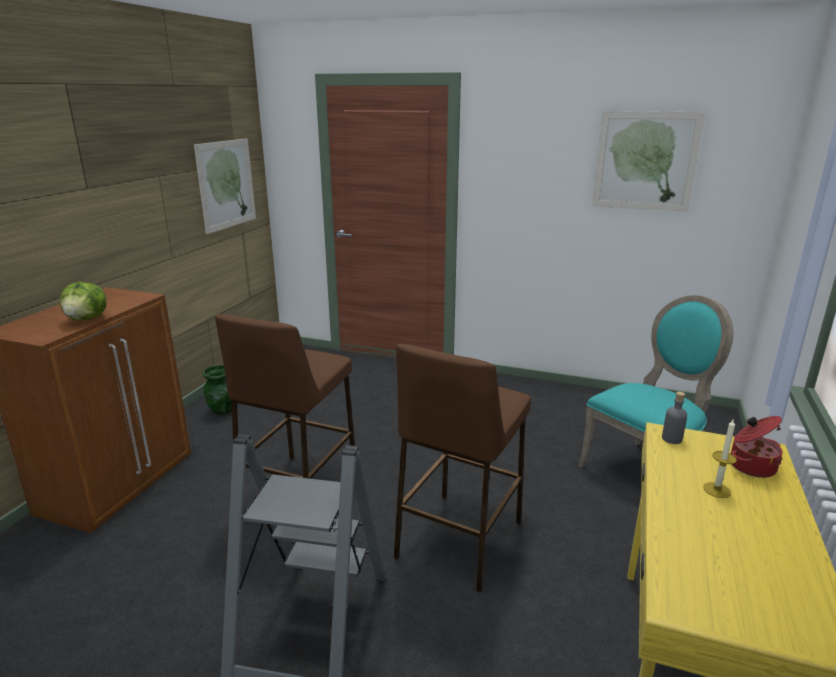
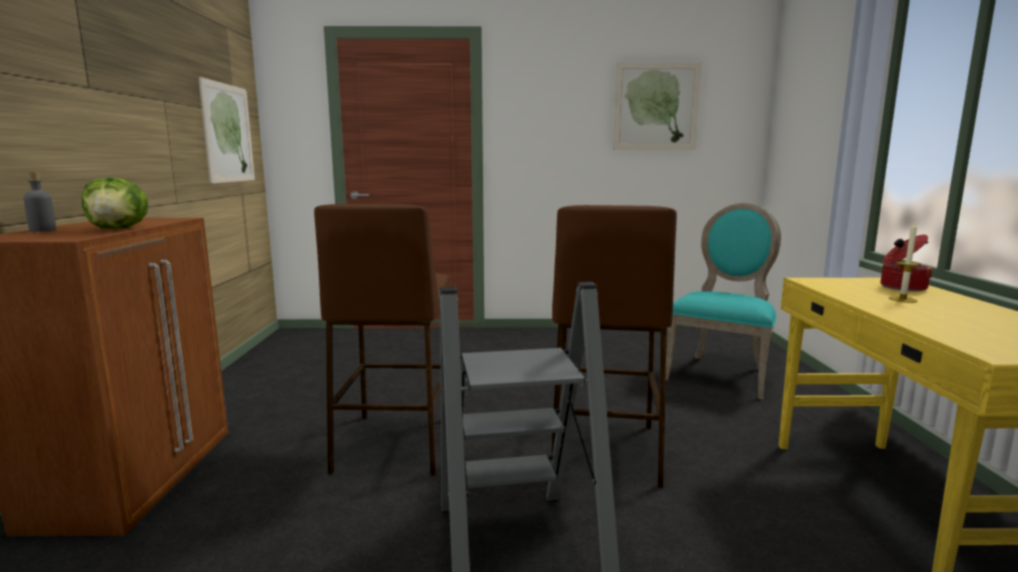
camera: 20 degrees left, 10 degrees down
(223, 410) = (245, 390): green vase -> none
(672, 439) = (820, 282): grey bottle -> grey bottle (43, 230)

